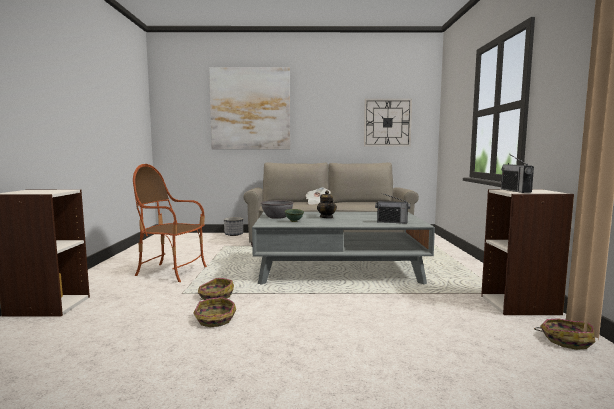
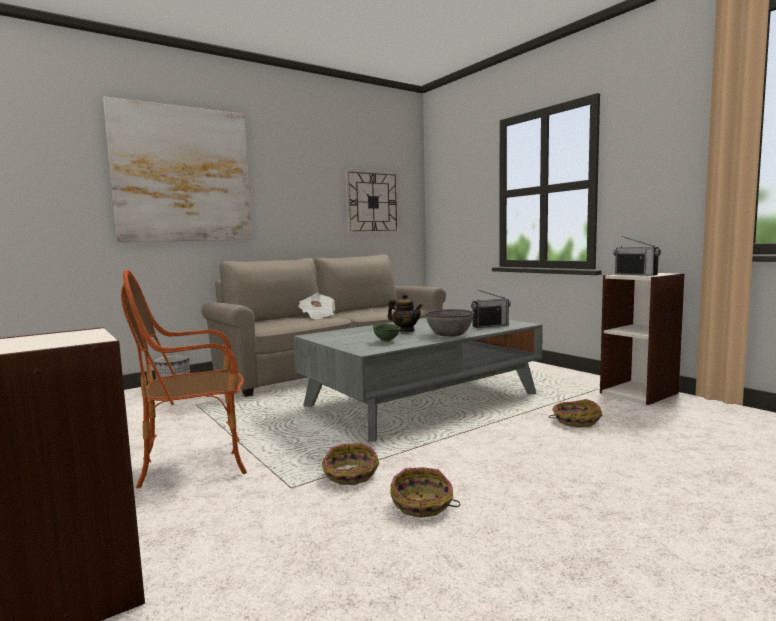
camera: 35 degrees left, 0 degrees up
(277, 217) = (343, 339): grey bowl -> grey bowl (449, 334)
(565, 340) = (721, 413): basket -> basket (575, 421)

